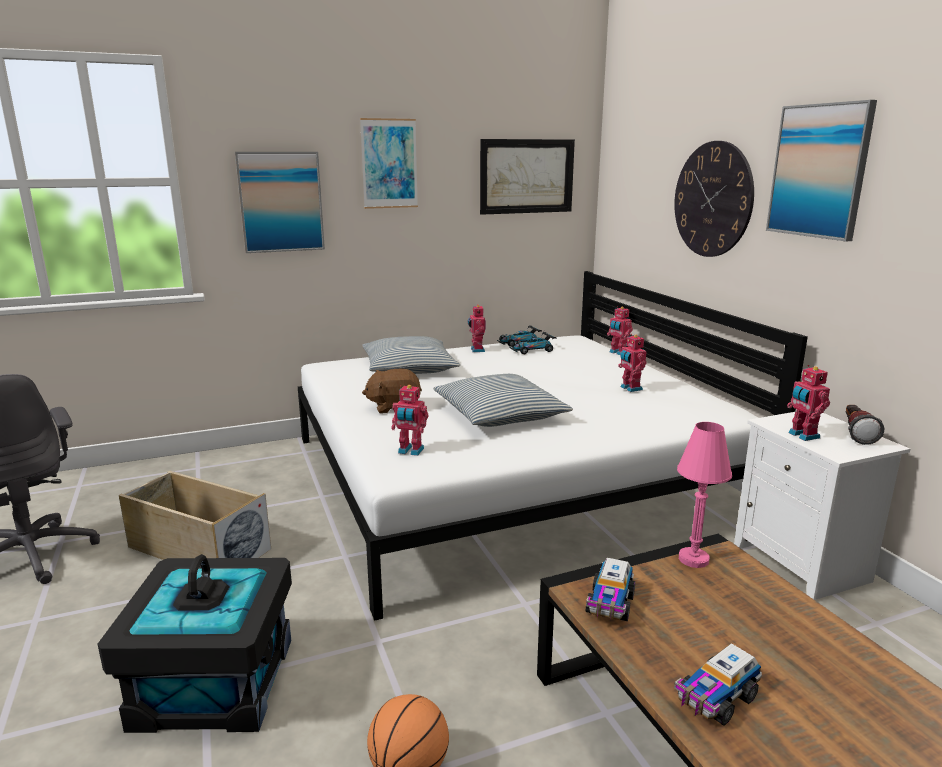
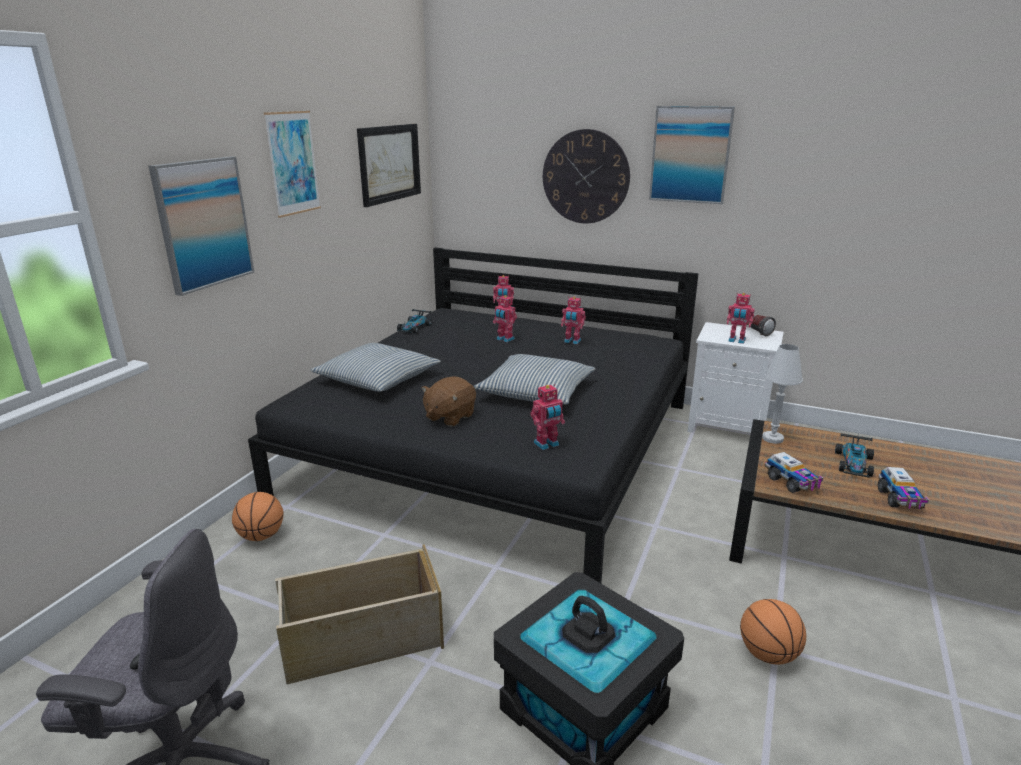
camera: 45 degrees left, 5 degrees up
(262, 462) = (261, 536): none -> basketball
(476, 350) = (395, 344): toy robot -> toy robot (504, 339)
(510, 475) = (497, 446): white bed -> black bed
(532, 350) = (439, 331): toy car -> toy car (854, 463)
(693, 559) = (772, 438): pink table lamp -> white table lamp

